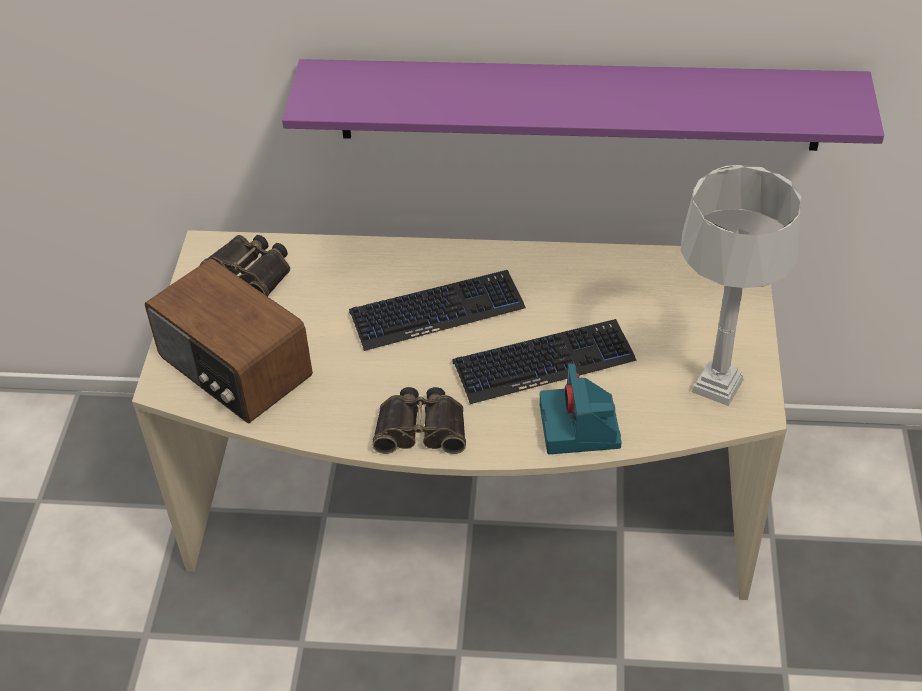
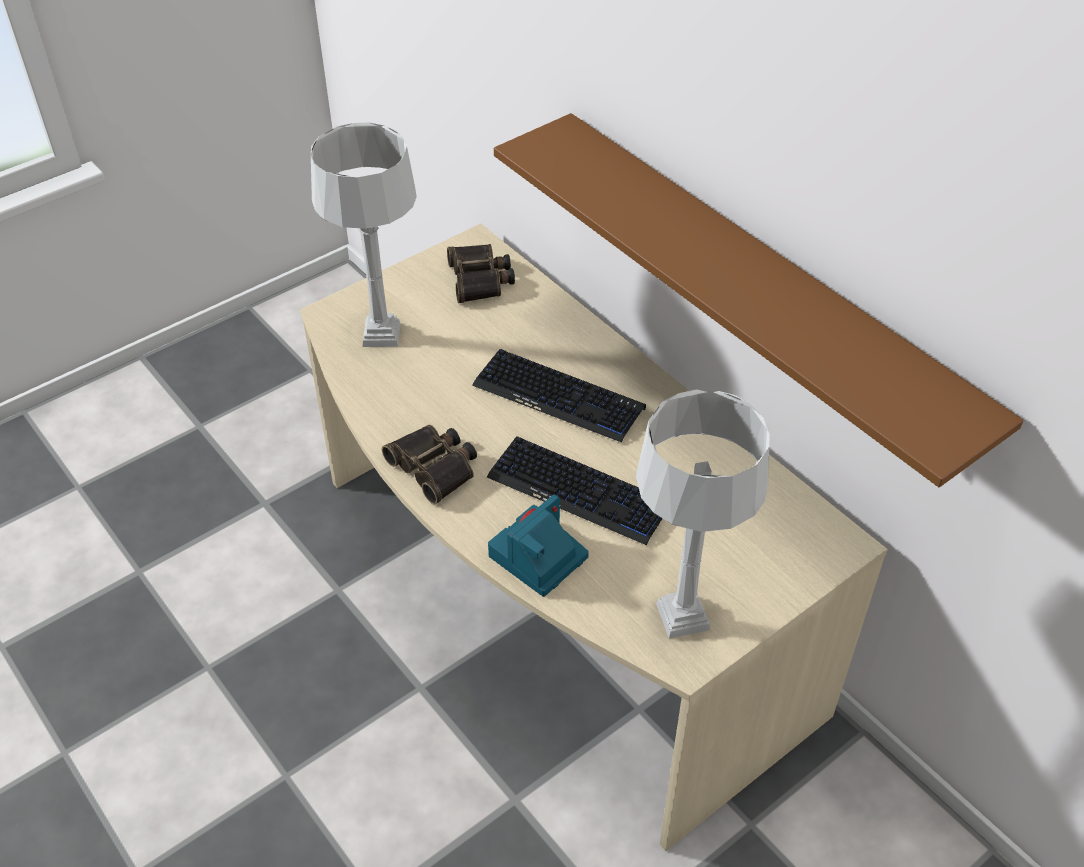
camera: 45 degrees right, 0 degrees up
(234, 368) = (381, 334): radio -> grey table lamp
(578, 104) = (761, 286): purple shelf -> brown shelf

